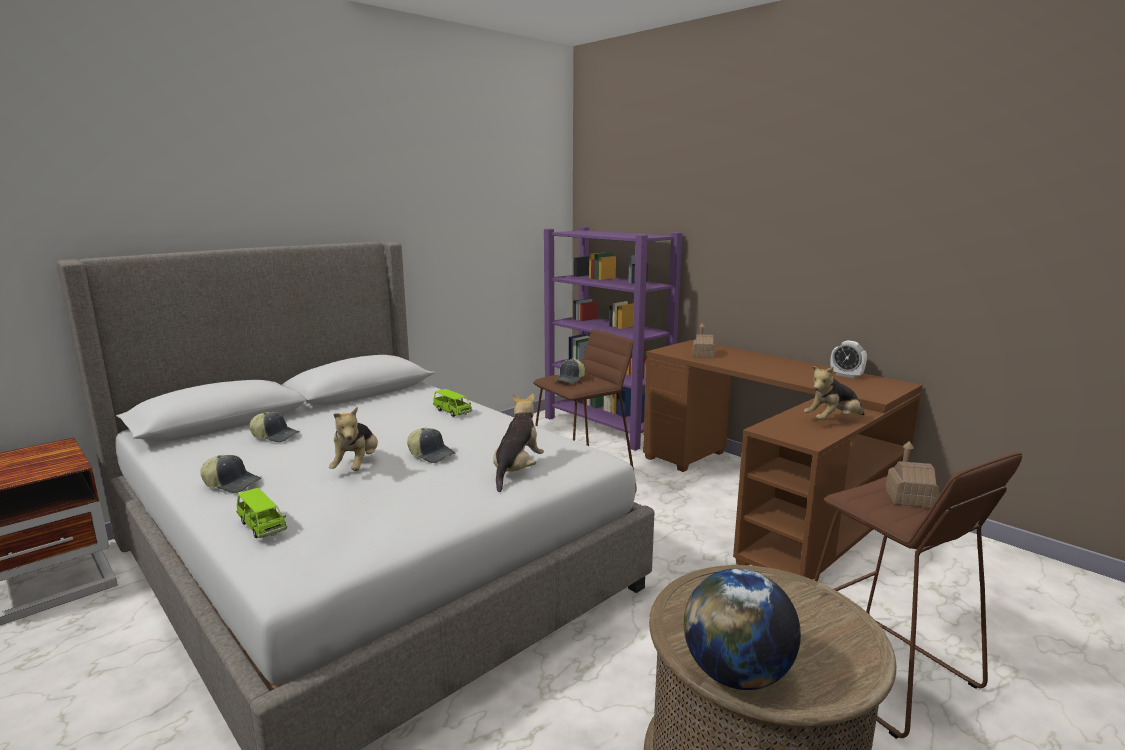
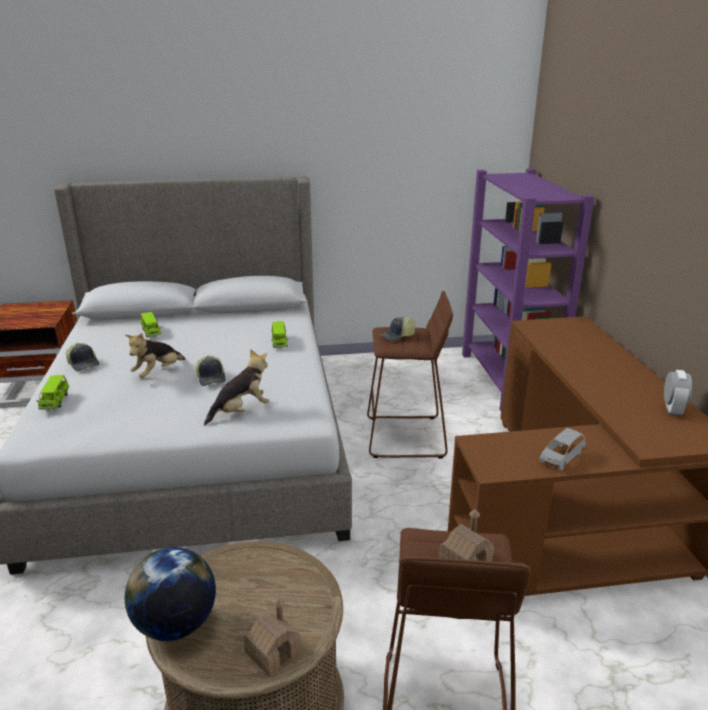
camera: 35 degrees right, 10 degrees up
(275, 436) = (151, 332): cap -> green toy car
(703, 355) = (559, 339): toy house -> toy house (273, 652)
(833, 421) = (561, 457): plush toy -> grey toy car
(846, 375) = (672, 409): alarm clock -> alarm clock turned 150 degrees counterclockwise

